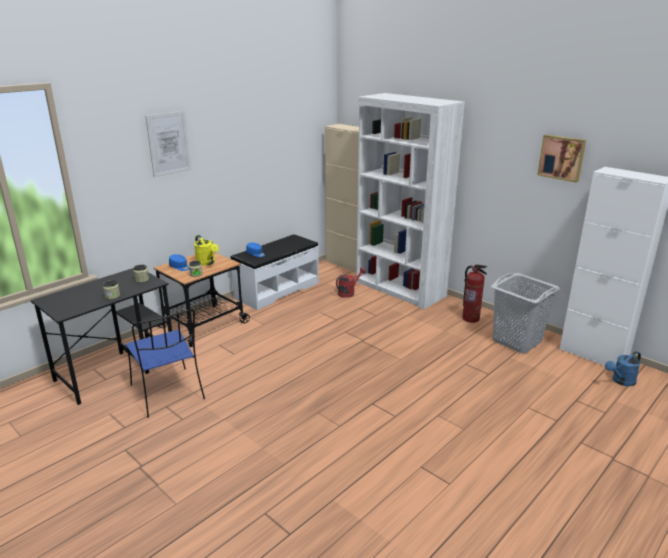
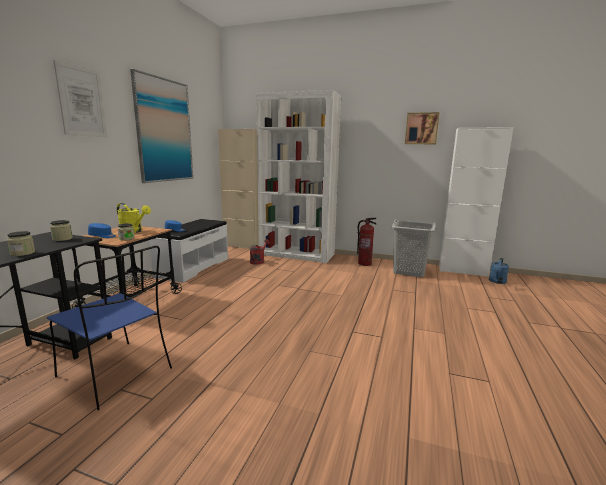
camera: 25 degrees left, 10 degrees down
(253, 146) = (164, 131): none -> picture

